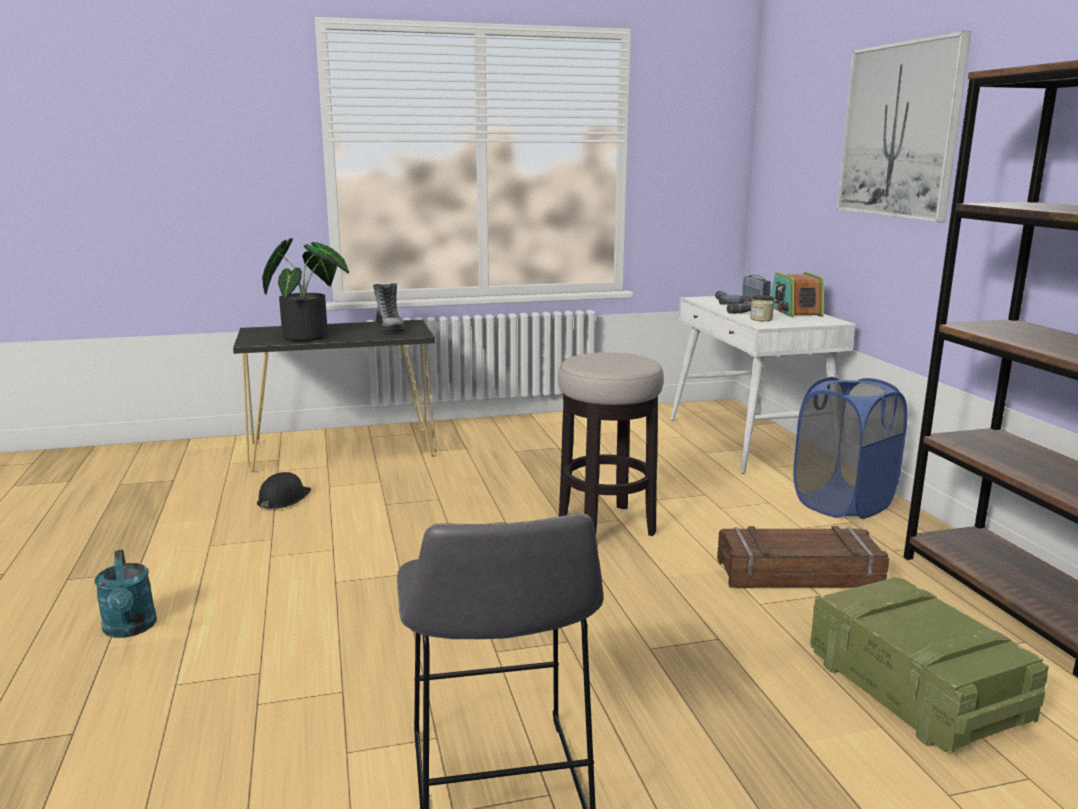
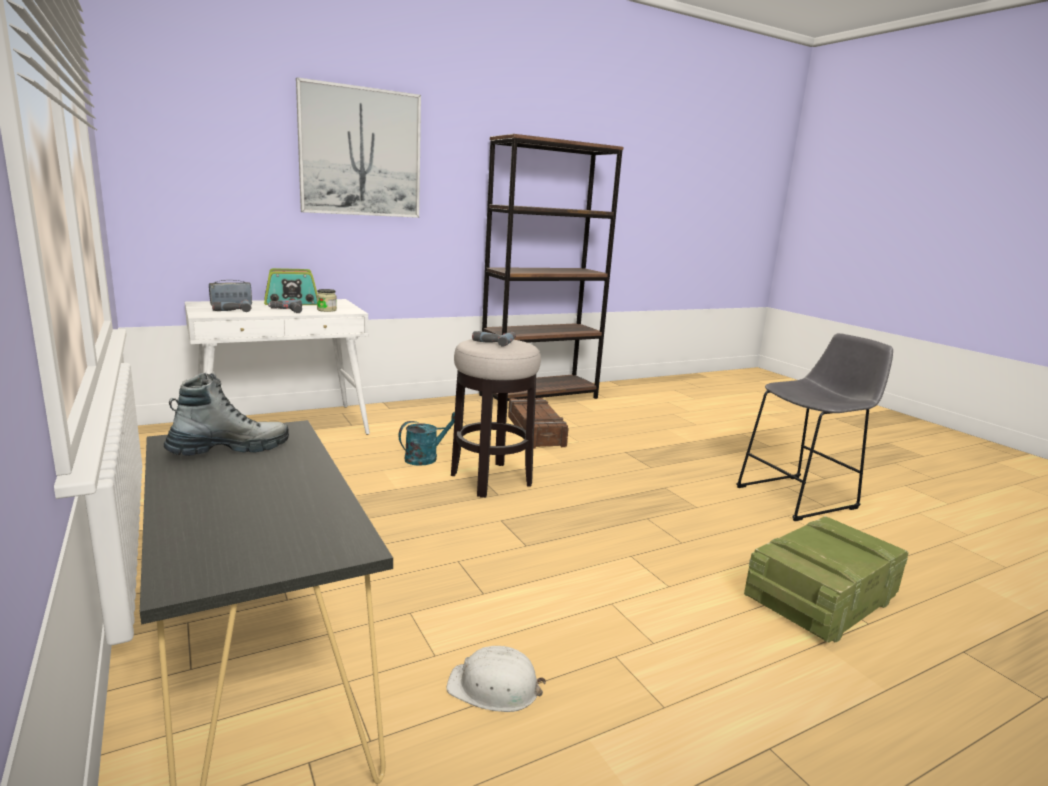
camera: 105 degrees left, 0 degrees up
(130, 629) = (852, 688): turquoise watering can -> turquoise watering can (426, 457)
(283, 499) = (494, 688): black hard hat -> white hard hat
(310, 336) = (286, 501): potted plant -> none
(615, 358) = (494, 341): none -> power drill
(842, 503) = (424, 413): blue laundry basket -> none
(911, 689) = (632, 421): crate -> crate (820, 601)

